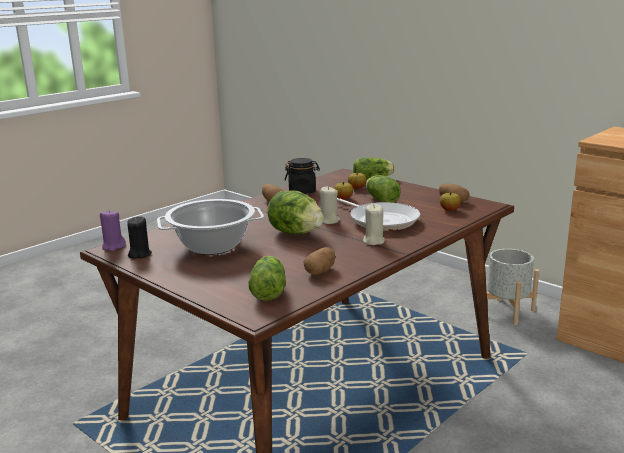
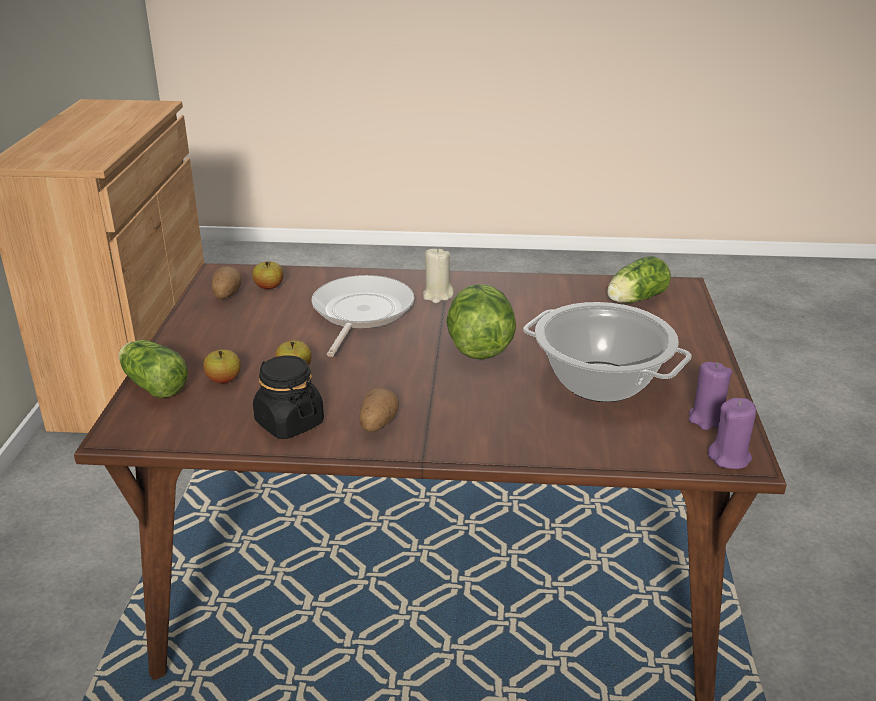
camera: 130 degrees left, 10 degrees up
(139, 254) = (707, 419): black candle -> purple candle
(320, 271) = (556, 293): potato -> none
(328, 221) = (406, 345): beige candle -> none
(381, 199) = (267, 342): lettuce -> none
(507, 311) = (85, 491): grey planter -> none

